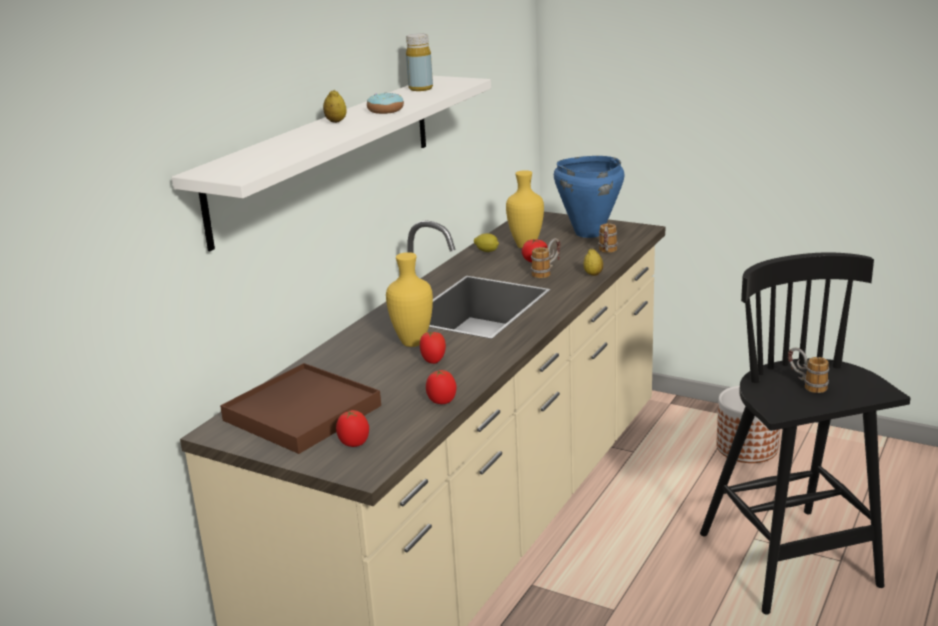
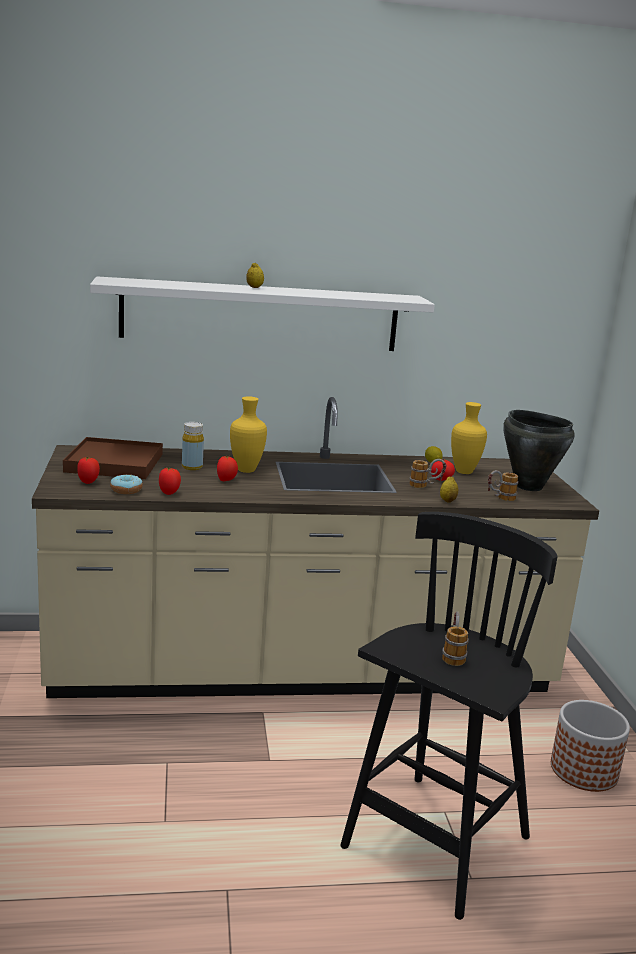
camera: 50 degrees right, 5 degrees down
(385, 110) = (299, 292): donut -> donut (126, 490)
(420, 88) = (373, 294): yellow bottle -> yellow bottle (192, 467)
(588, 233) = (528, 486): blue cooking pot -> black cooking pot

